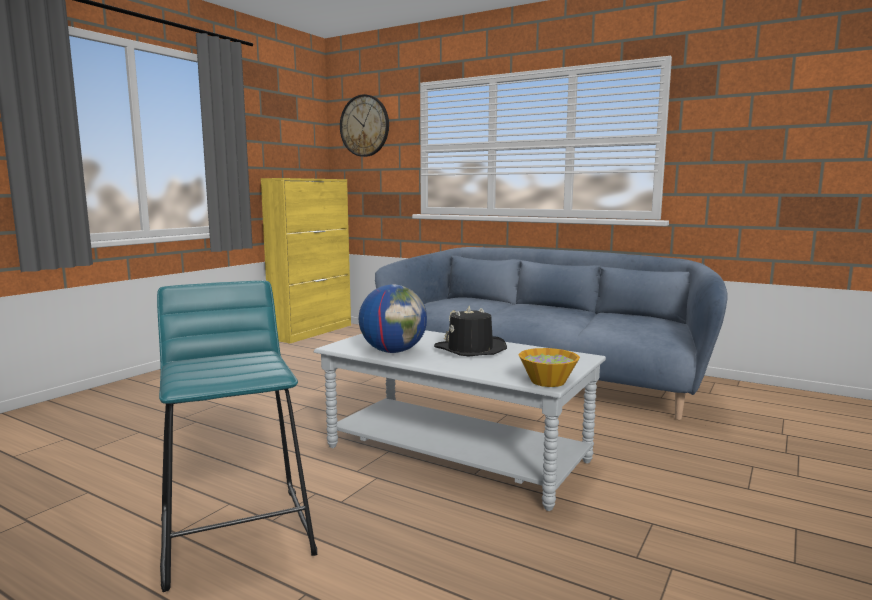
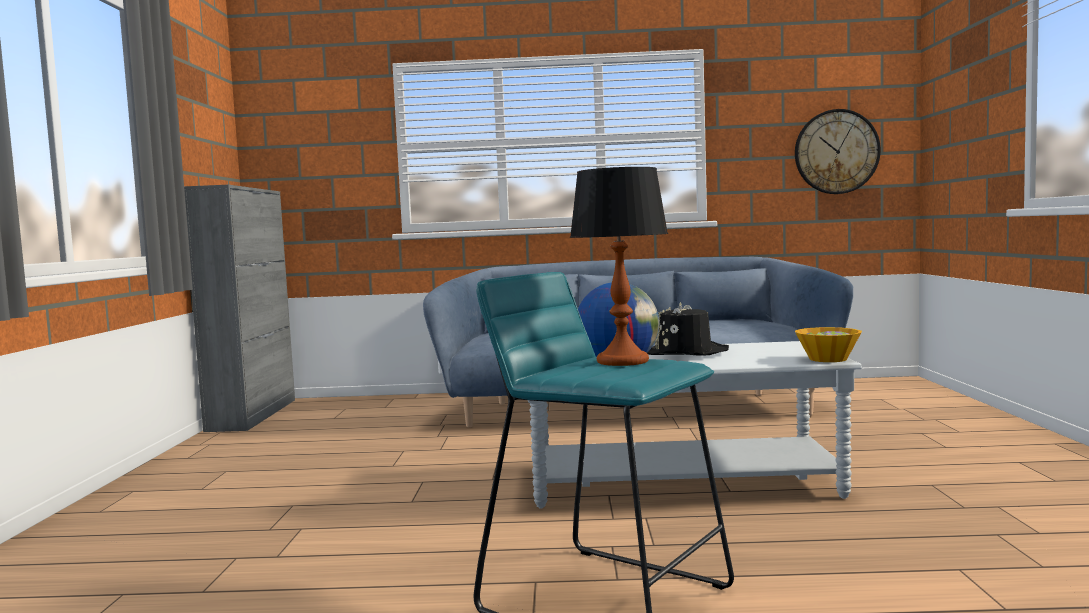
camera: 30 degrees left, 5 degrees down
(252, 361) = (623, 361): none -> table lamp
(312, 332) = (253, 414): yellow cabinet -> grey cabinet
(364, 126) = (303, 118): wall clock -> wall clock (836, 152)

